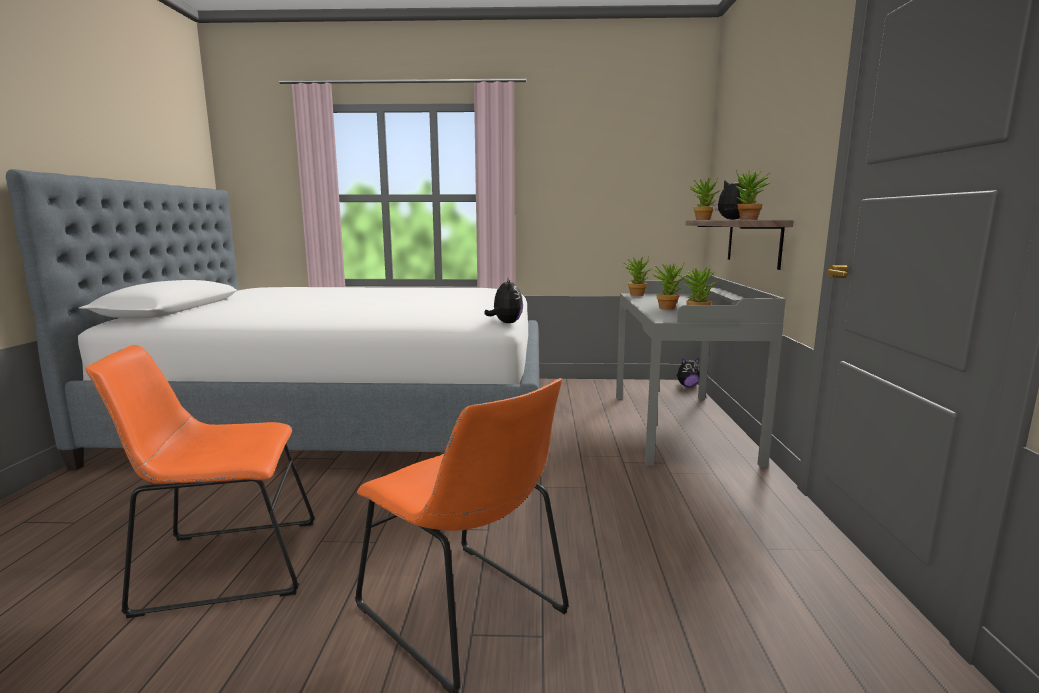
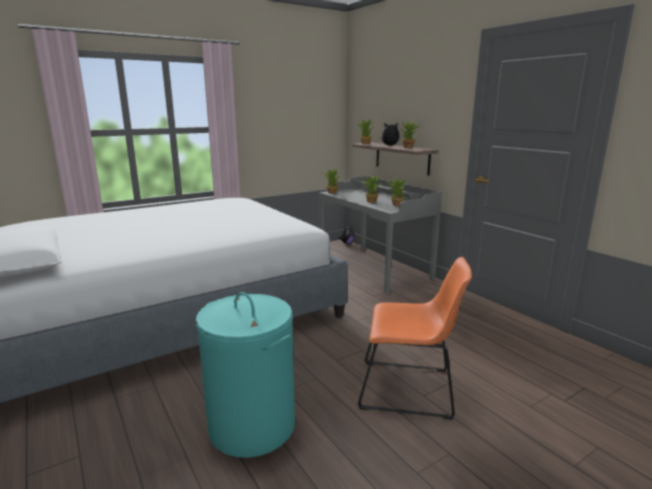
camera: 35 degrees left, 5 degrees up
(222, 565) = (251, 426): orange chair -> turquoise laundry basket
(506, 323) = (313, 226): plush toy -> none

